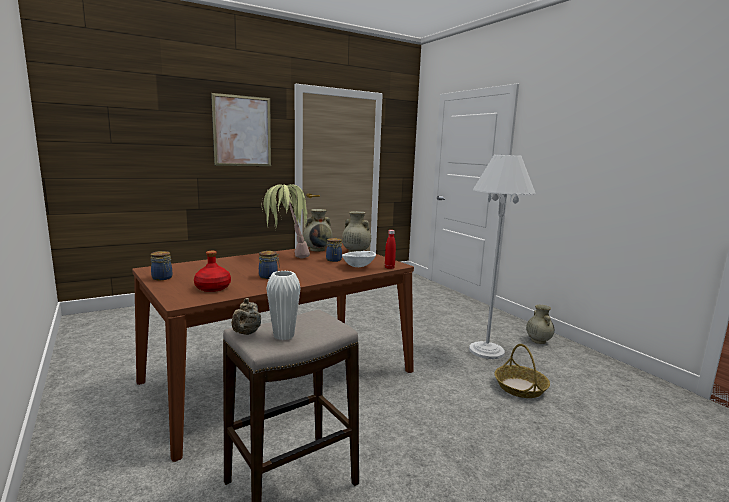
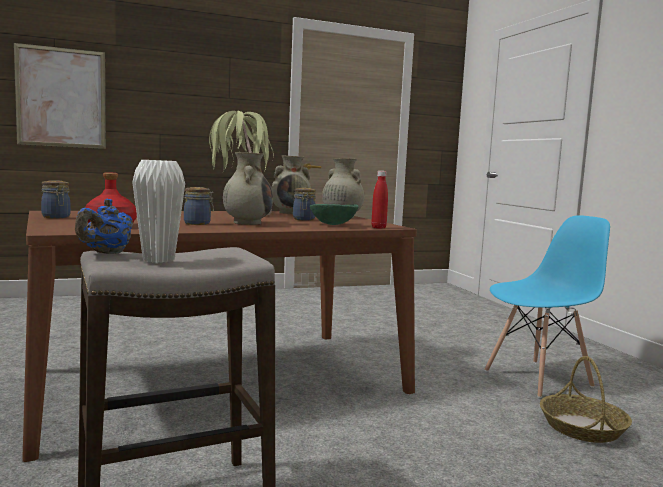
camera: 10 degrees right, 5 degrees down
(242, 131) = (220, 76): picture -> picture (61, 97)
(246, 333) = (106, 253): beige teapot -> blue teapot
(358, 267) = (333, 225): white bowl -> green bowl
(486, 351) = (538, 378): white floor lamp -> blue chair
(538, 340) = (627, 373): beige vase -> beige vase (247, 223)

